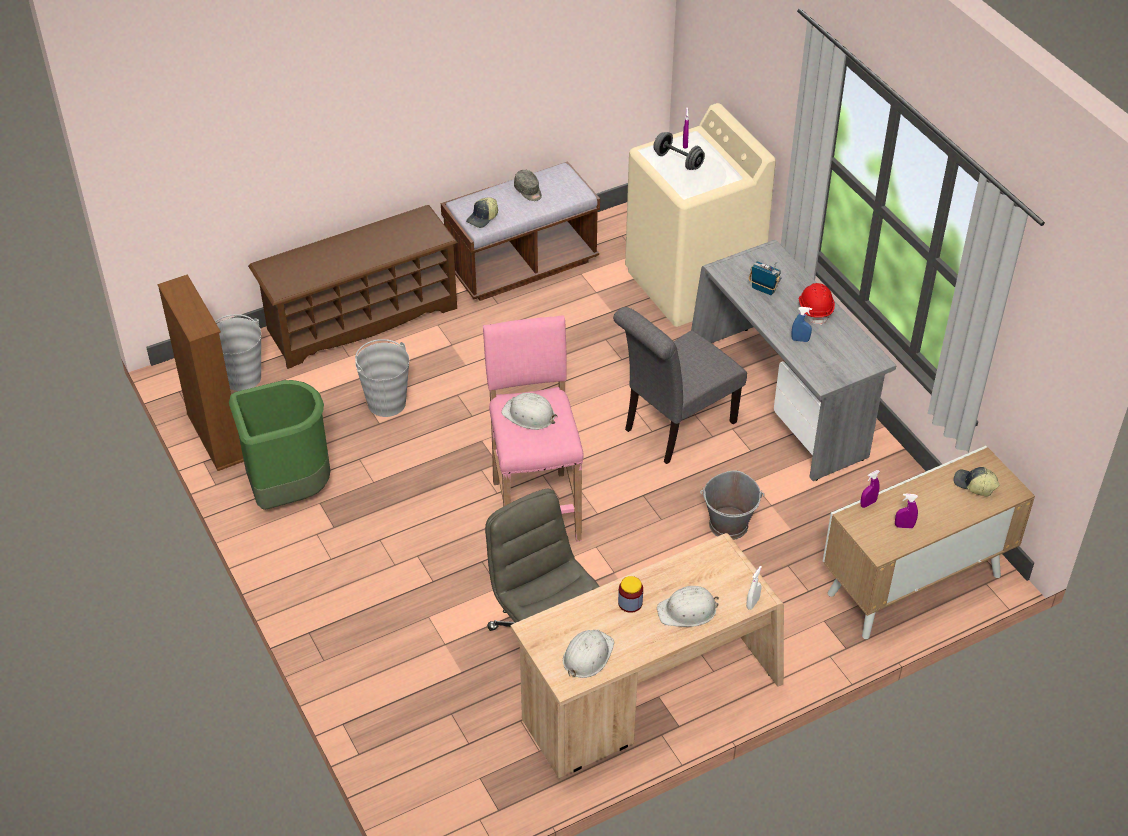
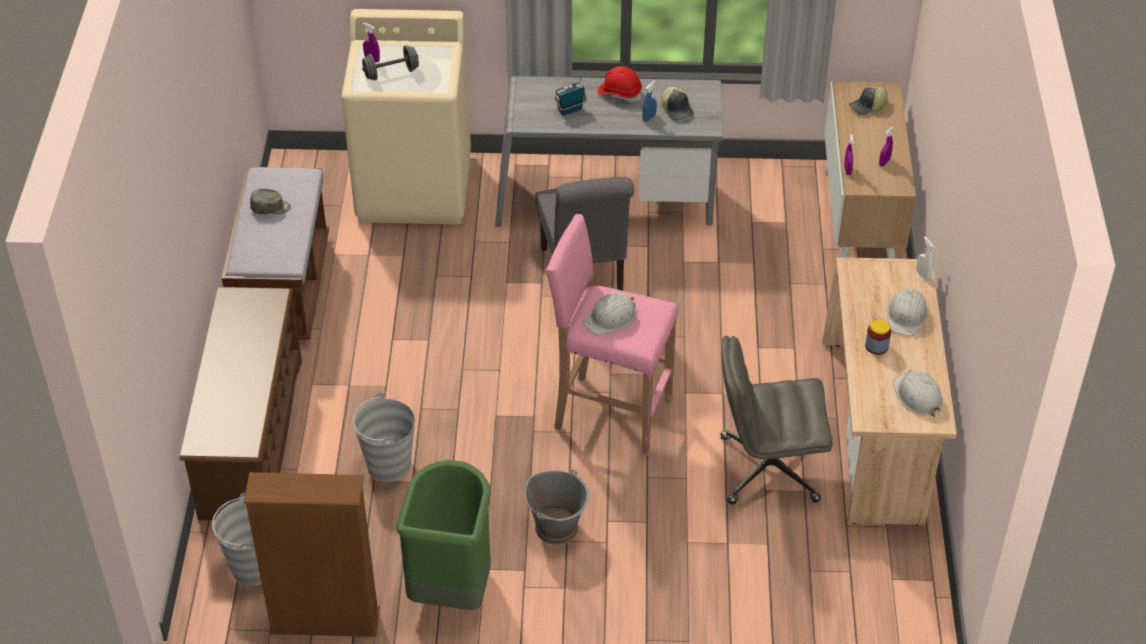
camera: 60 degrees left, 0 degrees up
(483, 218) = (280, 254): cap -> cap (677, 109)
(729, 525) = (722, 297): grey bucket -> grey bucket (557, 527)

